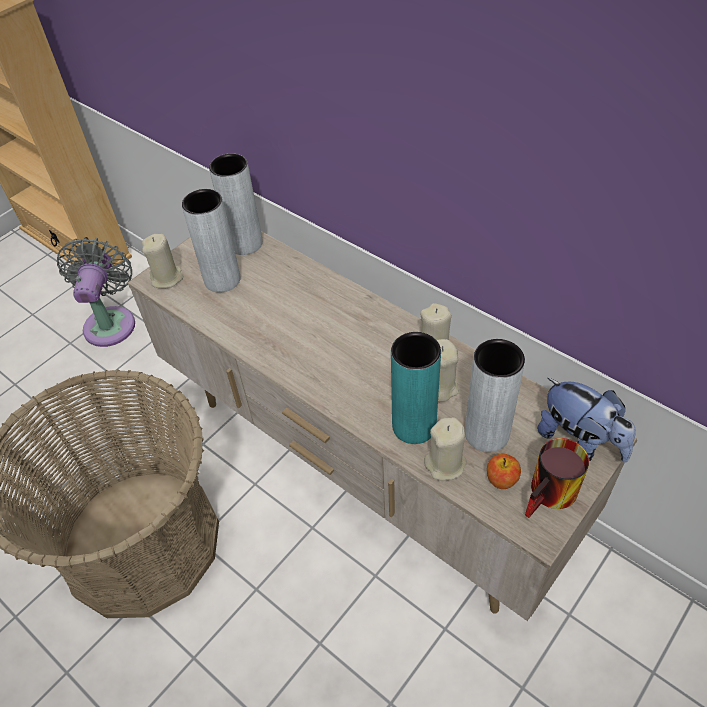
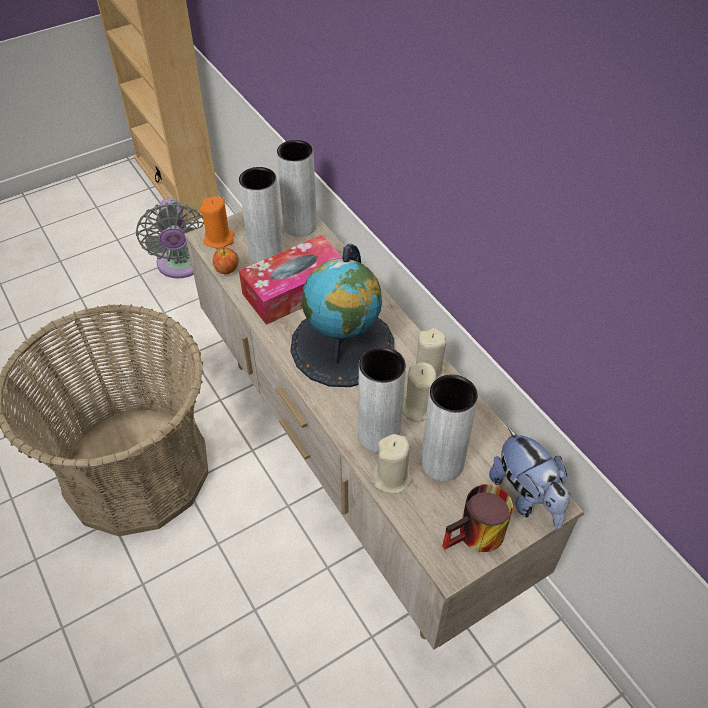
camera: 15 degrees right, 0 degrees up
(111, 322) = (181, 265): grey fan -> grey fan turned 150 degrees clockwise
(167, 278) = (219, 239): beige candle -> orange candle
(267, 307) = (295, 290): none -> tissue box
(339, 348) = (343, 346): none -> globe
(414, 426) = (379, 435): turquoise vase -> grey vase
(501, 479) = (437, 508): apple -> apple (227, 269)

